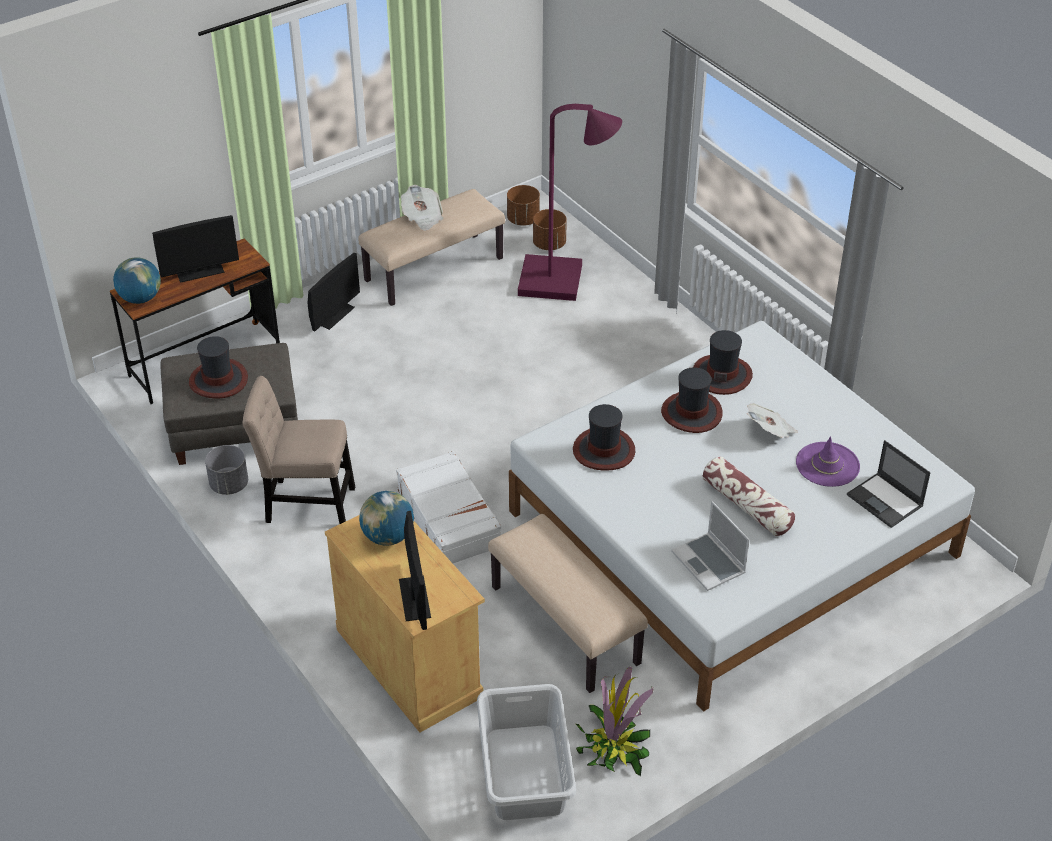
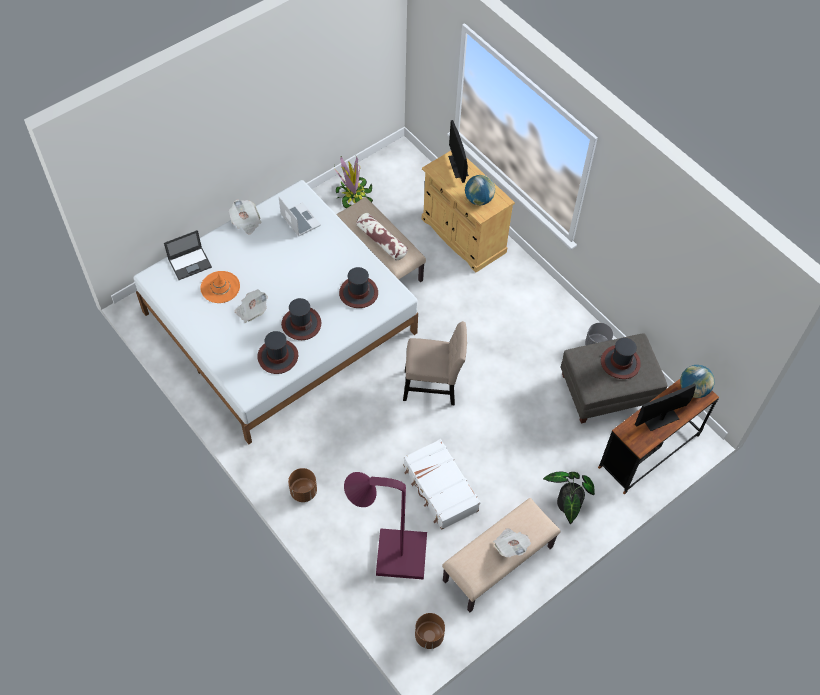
camera: 175 degrees right, 15 degrees up
(305, 503) = (545, 334): beige chair -> beige chair (433, 387)
(334, 315) = (567, 505): monitor -> potted plant
(449, 518) = (453, 326): white suitcase -> white suitcase (440, 488)
(524, 773) = (397, 183): grey laundry basket -> none
(549, 244) = (404, 602): brown planter -> brown planter (303, 491)
(747, 506) = (274, 257): pillow -> pillow (381, 241)
(805, 563) = (246, 222): none -> newspaper
(827, 465) = (220, 287): purple hat -> orange hat
(885, 501) = (190, 263): laptop -> laptop turned 105 degrees clockwise

